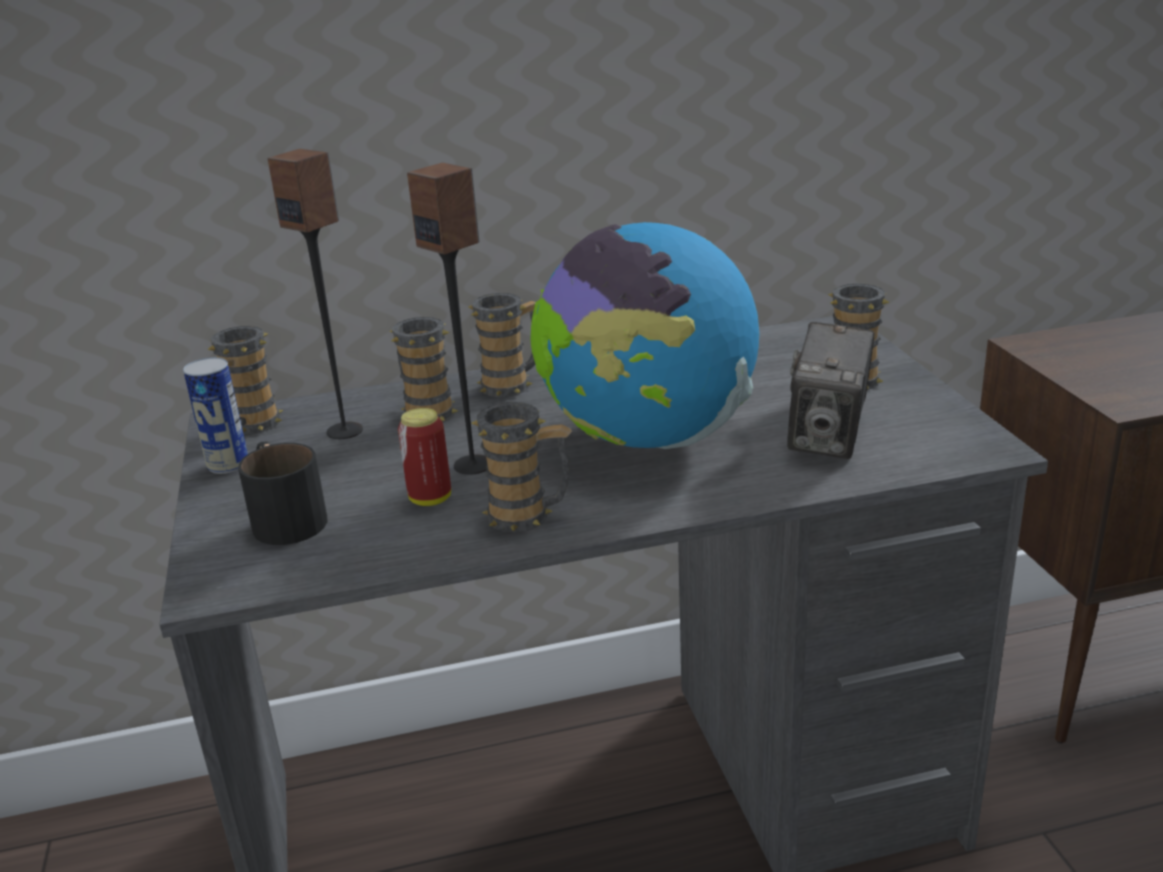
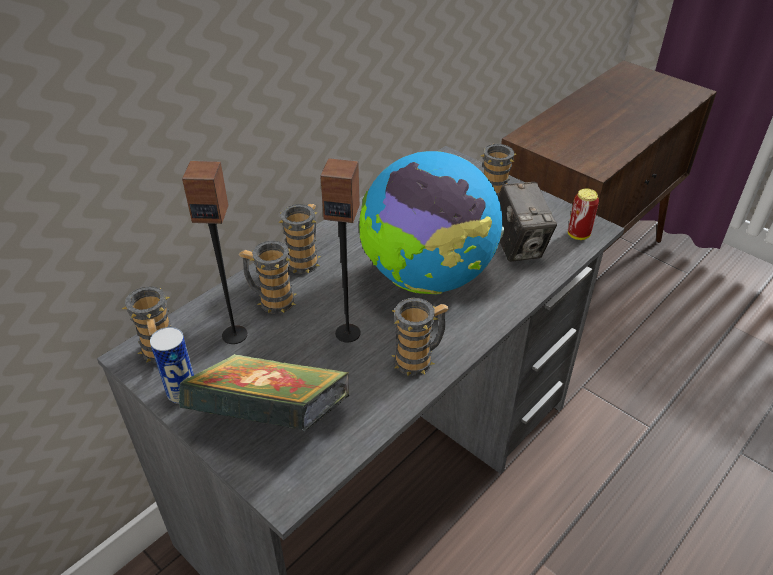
camera: 35 degrees left, 15 degrees up
(284, 516) = (271, 419): black mug -> book
(430, 499) = (349, 369): can -> can (578, 235)

